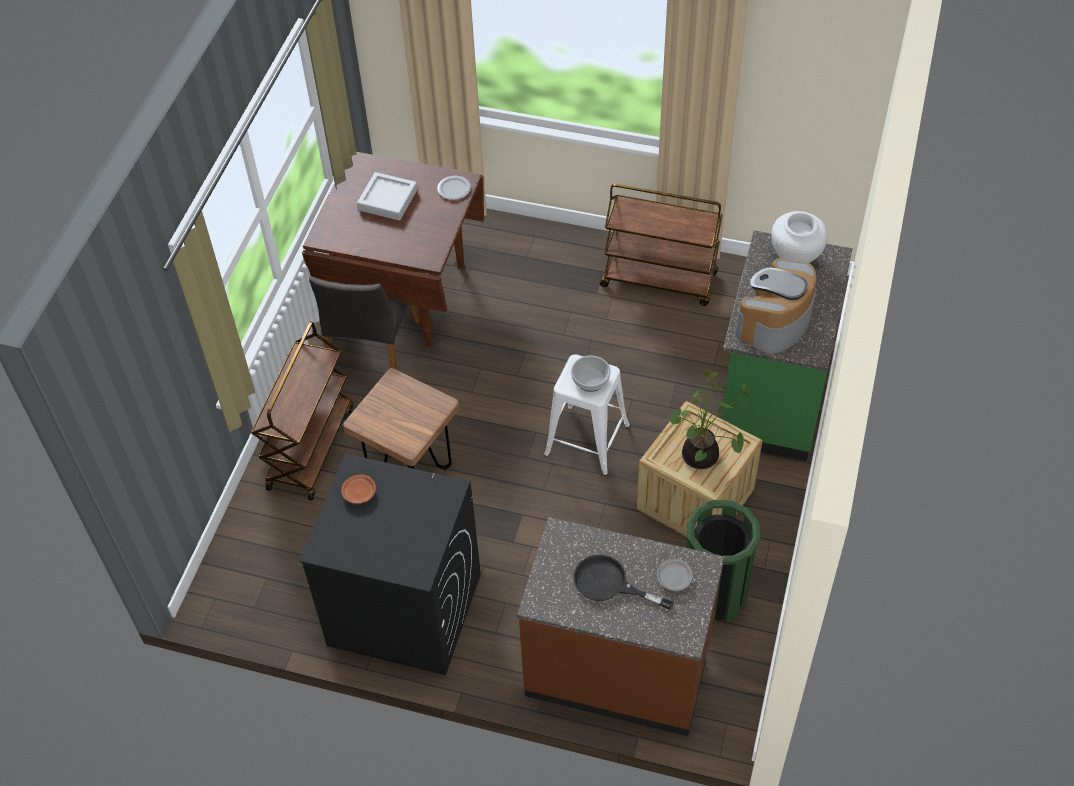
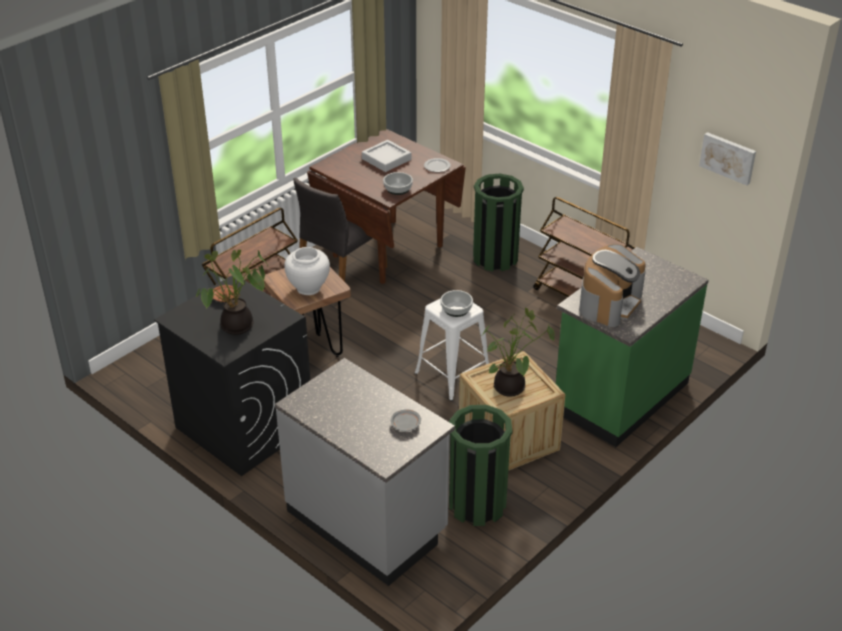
camera: 25 degrees right, 15 degrees down
(404, 531) = (236, 328): none -> potted plant
(431, 241) = (397, 189): none -> bowl
(533, 260) = (495, 258): none -> green trash can
(609, 584) = (355, 410): black frying pan -> none
(618, 669) = (368, 522): brown counter -> grey counter
(774, 322) = (609, 303): coffee machine -> coffee machine turned 150 degrees clockwise
(795, 259) = (656, 272): white vase -> white vase (308, 288)
(826, 97) = (728, 157): none -> picture

